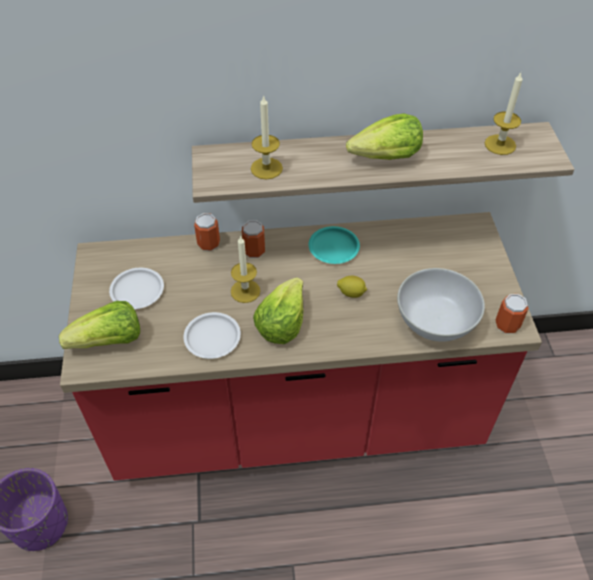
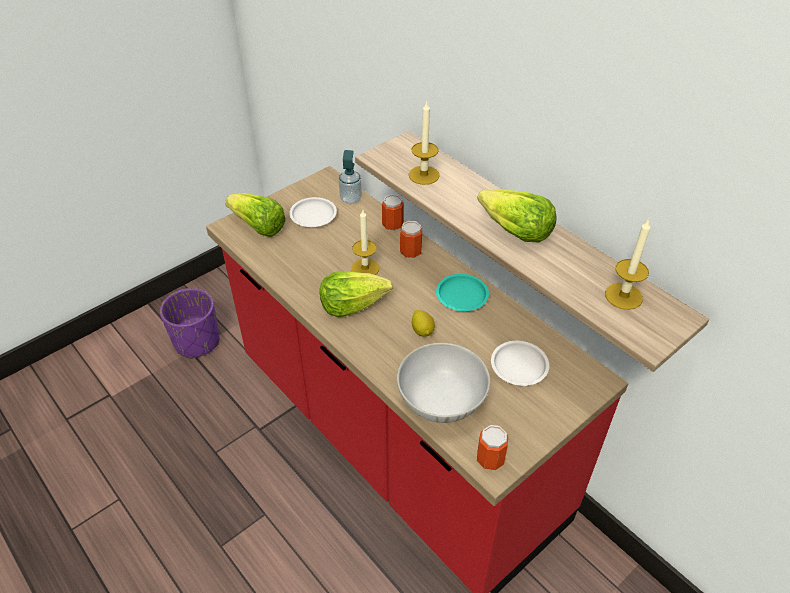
camera: 55 degrees right, 5 degrees down
(144, 253) = (350, 199): none -> soap dispenser
(212, 337) = (305, 274): white plate -> white plate (519, 365)

